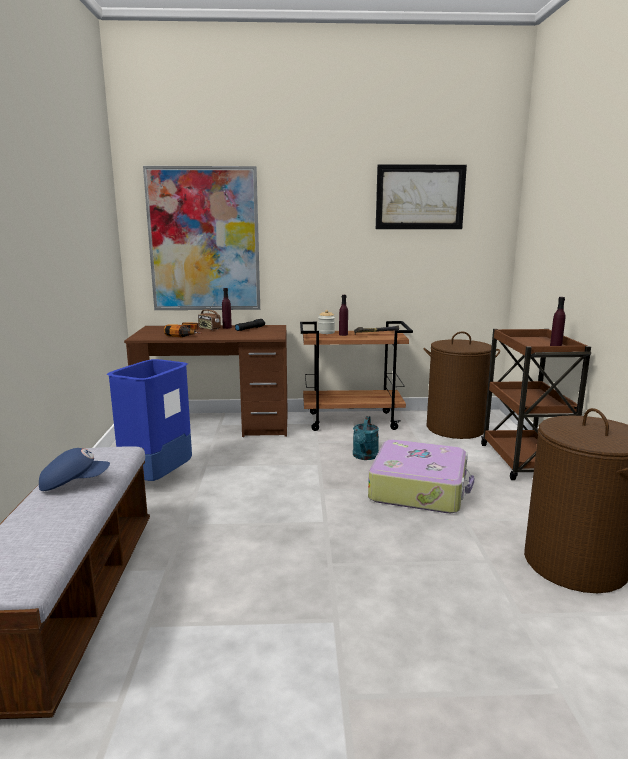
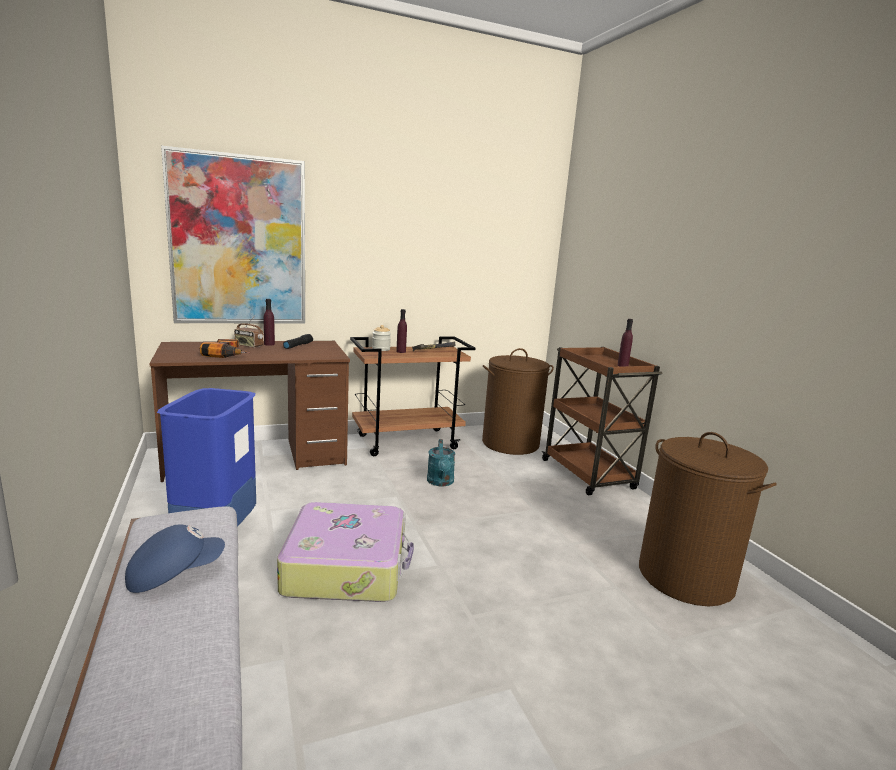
camera: 20 degrees left, 0 degrees up
(419, 489) = (512, 514): suitcase -> suitcase (347, 566)
(420, 197) = (474, 211): picture -> none

